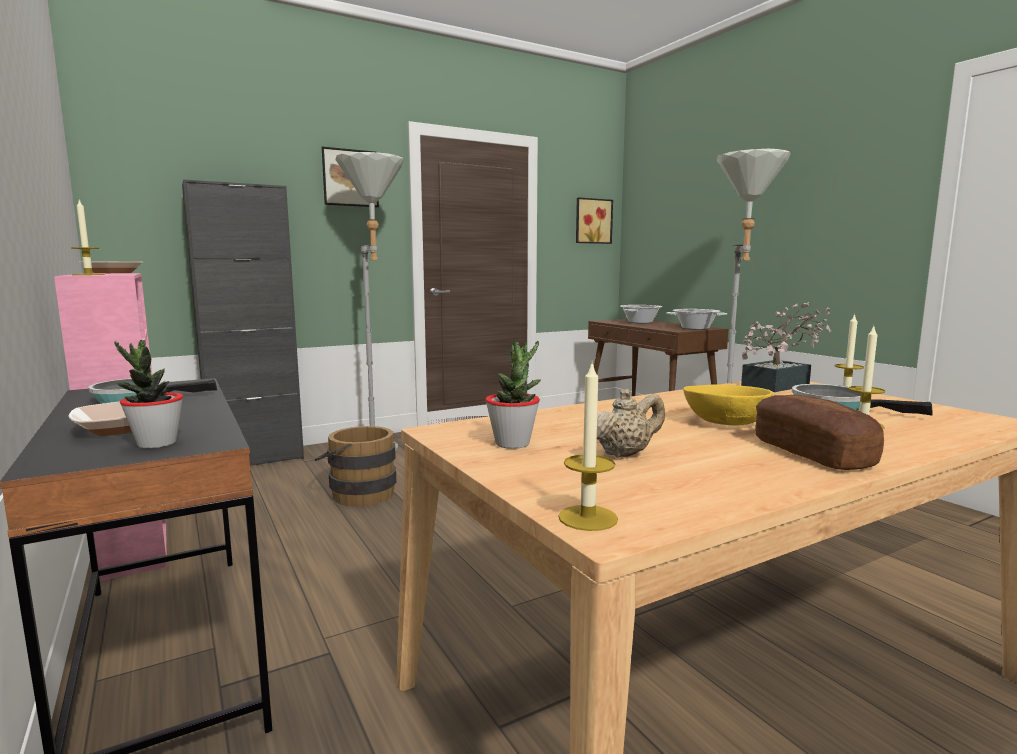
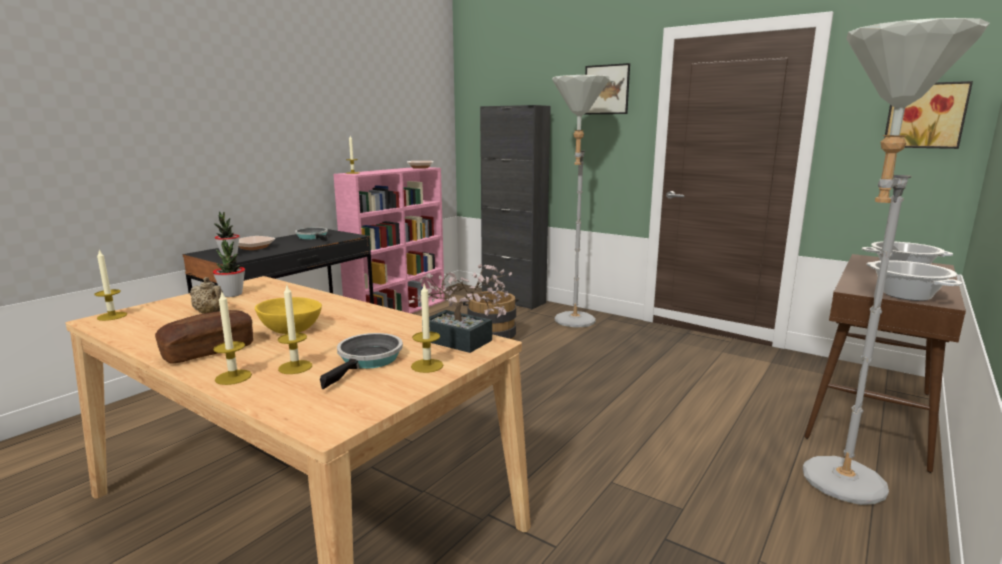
camera: 65 degrees right, 5 degrees up
(904, 444) = (233, 377): none -> candle

